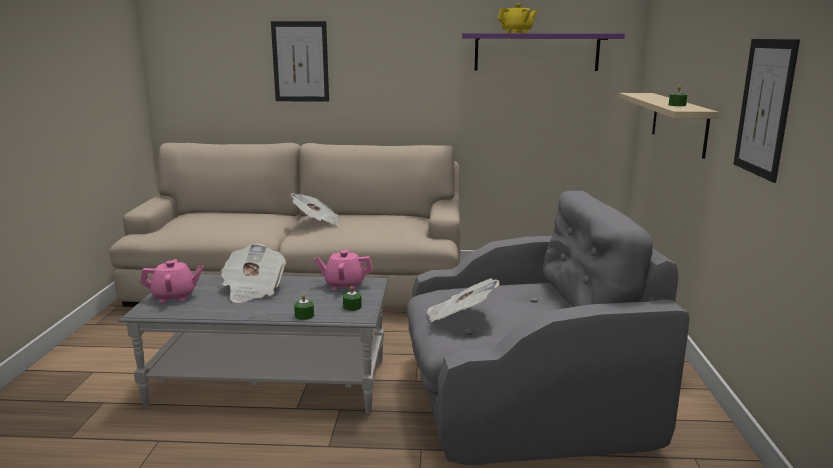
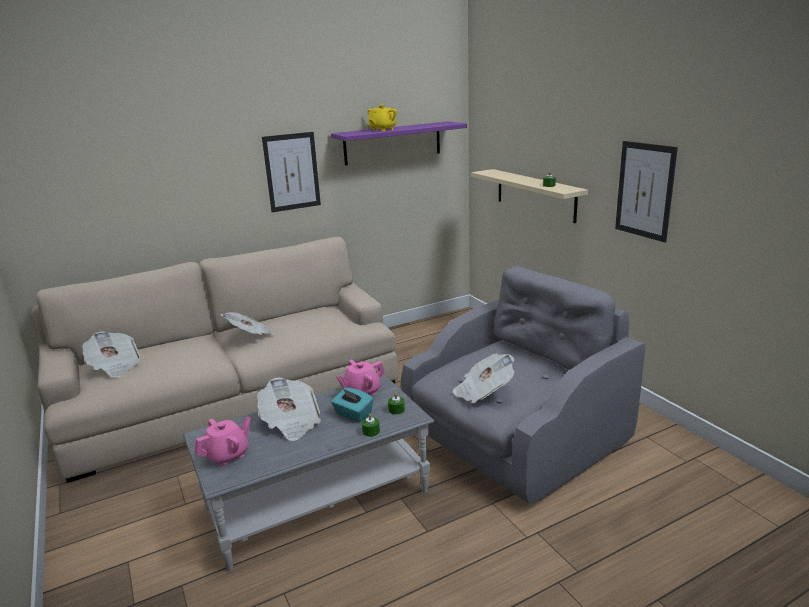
camera: 30 degrees left, 5 degrees up
(193, 219) = (115, 366): none -> newspaper
(300, 61) = (178, 178): picture -> picture (292, 172)
(310, 299) = (353, 414): none -> turquoise tissue box

